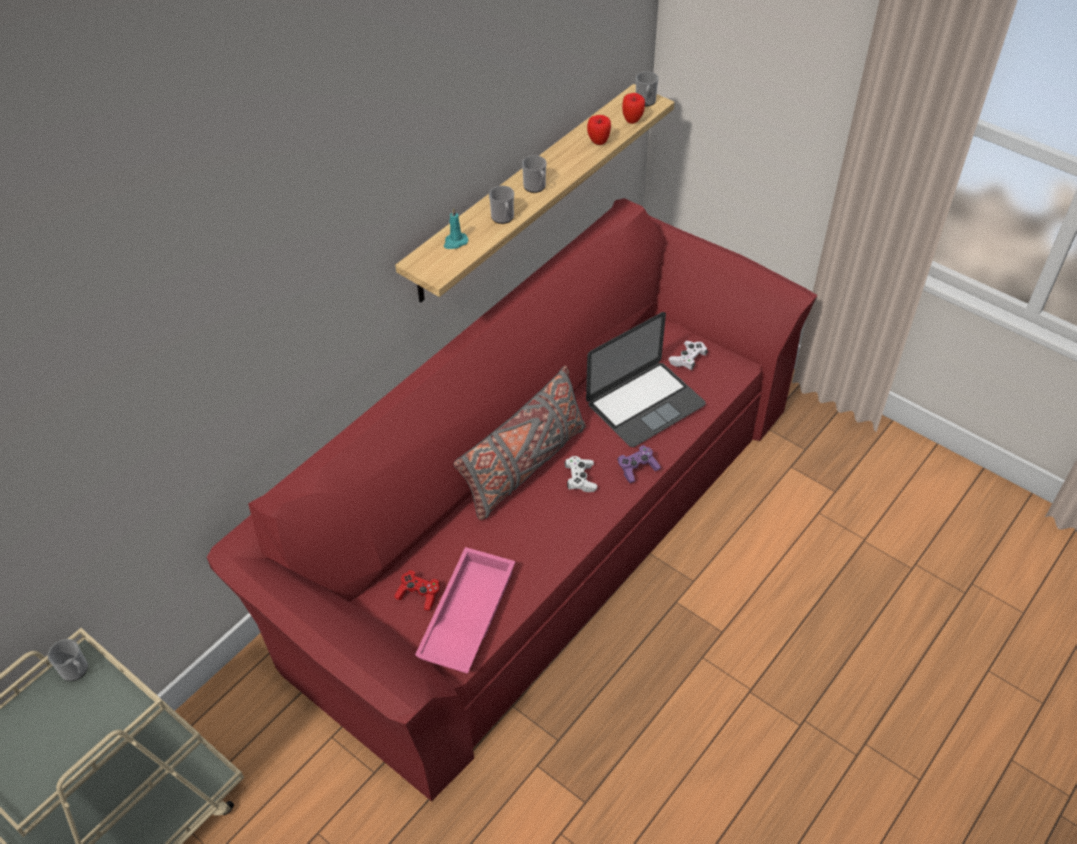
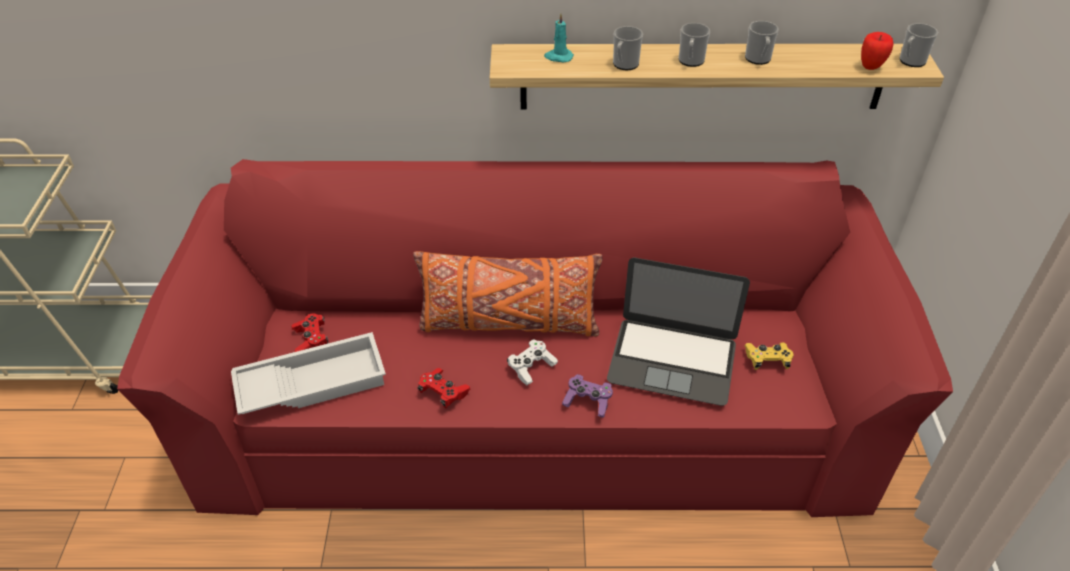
camera: 50 degrees right, 5 degrees down
(76, 671) = (37, 179): mug -> mug (758, 59)
(466, 615) = (312, 381): pink tray -> white tray
(524, 467) = (508, 323): grey pillow -> orange pillow
(554, 542) = (443, 393): none -> red game controller
(598, 142) = (807, 64): apple -> none
(688, 359) = (767, 360): white game controller -> yellow game controller

